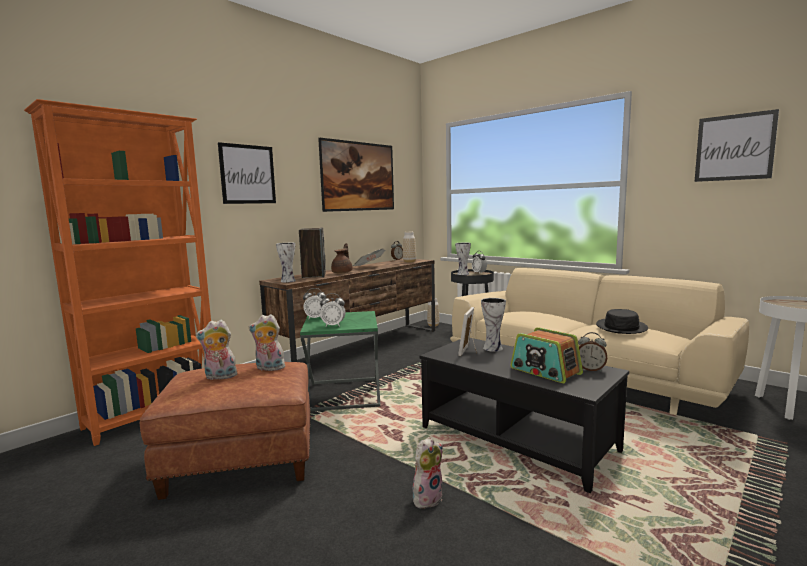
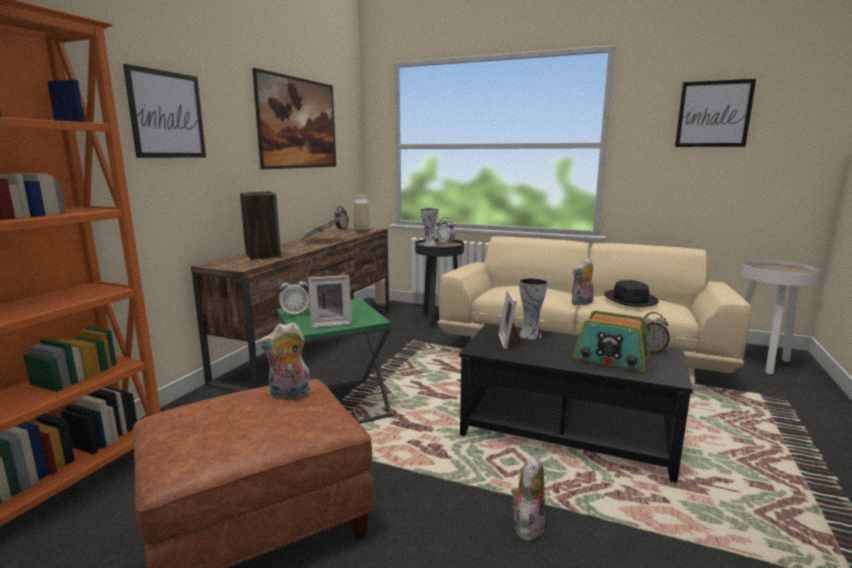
camera: 20 degrees left, 5 degrees up
(219, 377) = (230, 420): plush toy -> plush toy (582, 303)
(288, 281) = (237, 265): vase -> none
(333, 325) = (331, 323): alarm clock -> picture frame
(343, 272) = (297, 250): brown teapot -> none

